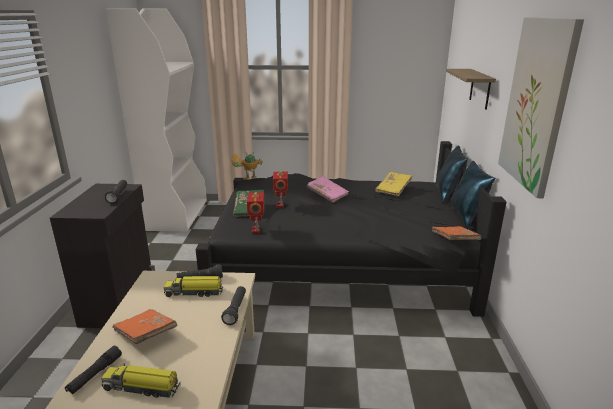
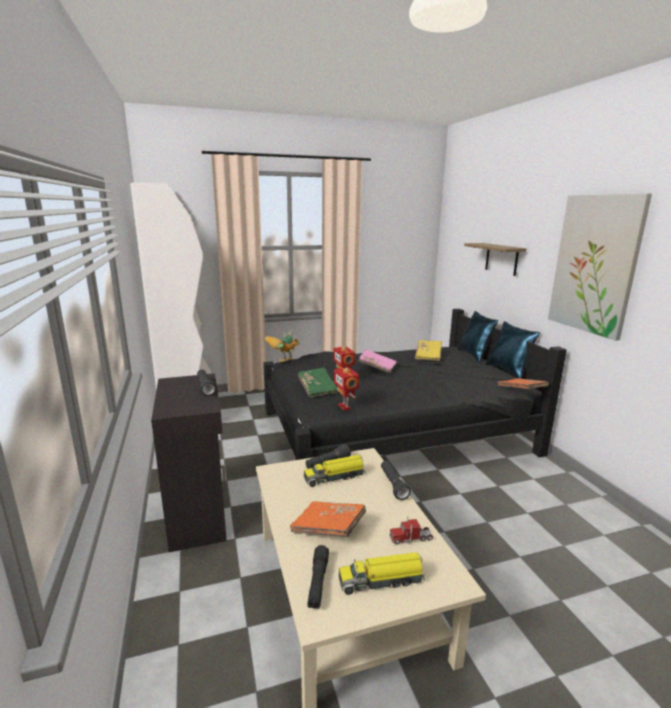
camera: 20 degrees left, 5 degrees down
(201, 359) = (411, 538): none -> toy truck

